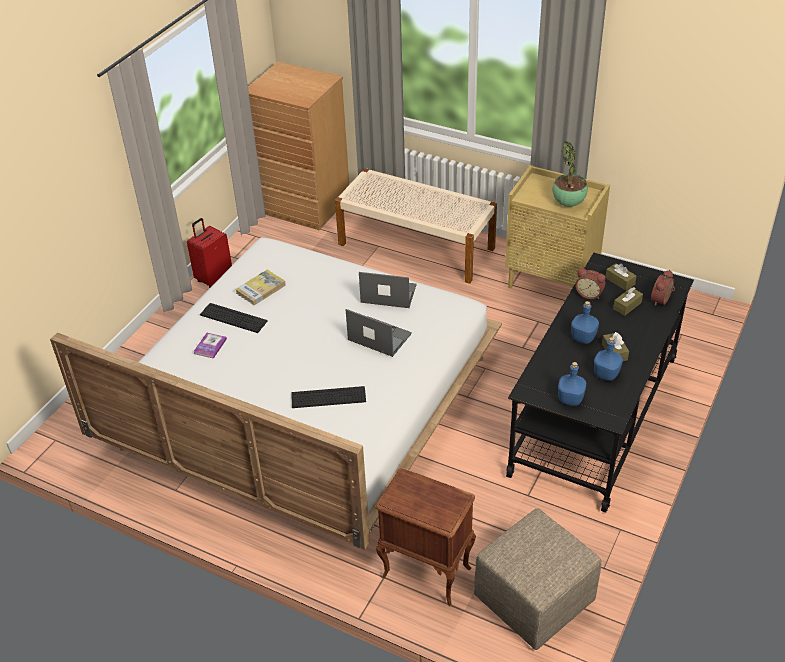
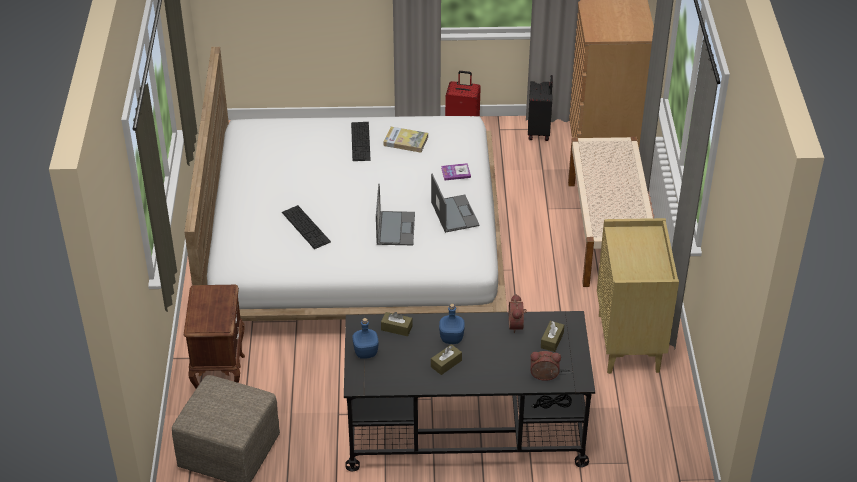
camera: 60 degrees right, 0 degrees up
(210, 346) = (320, 143): book -> book (456, 172)
(260, 236) = (539, 131): none -> black suitcase
(568, 204) = (630, 265): potted plant -> none
(606, 374) = (412, 366): blue bottle -> none
(627, 306) = (518, 355): brown tissue box -> brown tissue box (396, 328)

